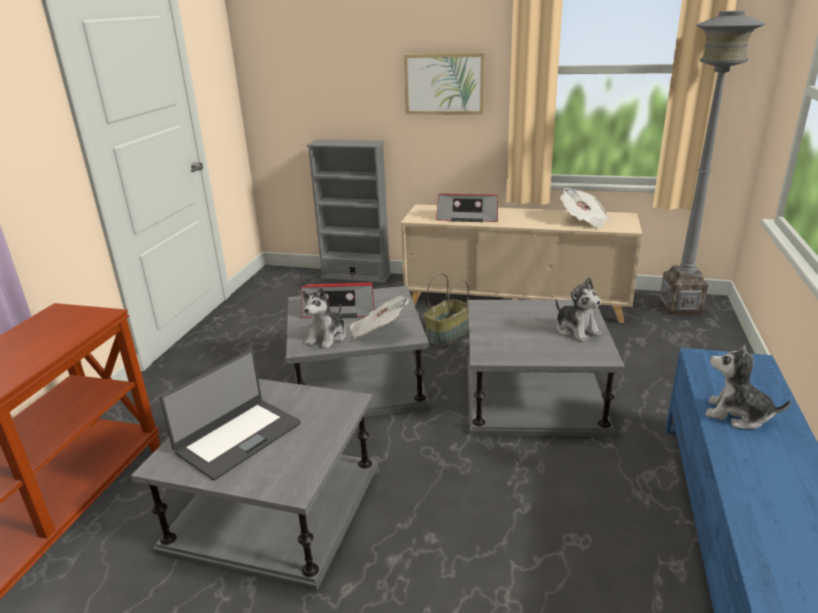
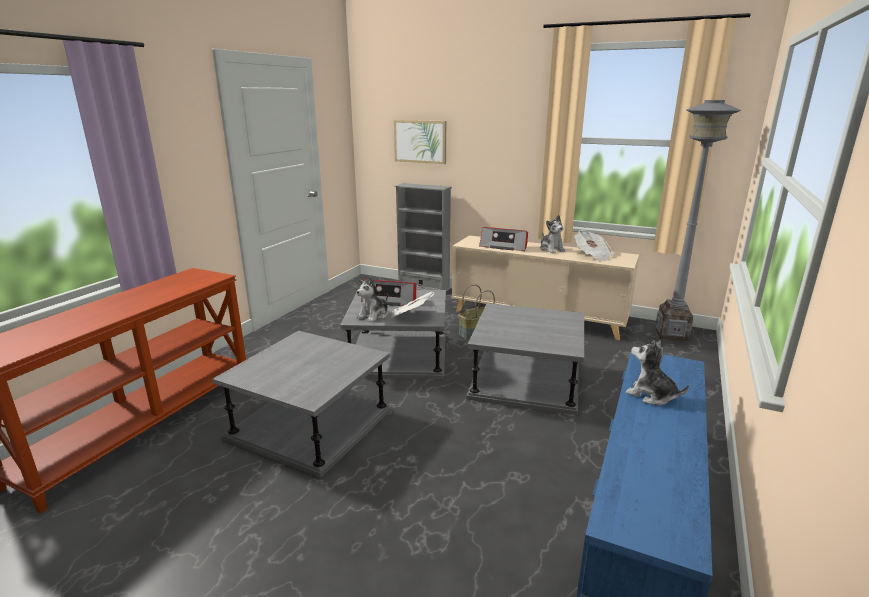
camera: 10 degrees right, 5 degrees down
(238, 437) = (288, 366): laptop -> none
(444, 84) = (498, 147): picture -> picture (420, 141)
(576, 330) = (559, 331): plush toy -> plush toy (551, 249)

